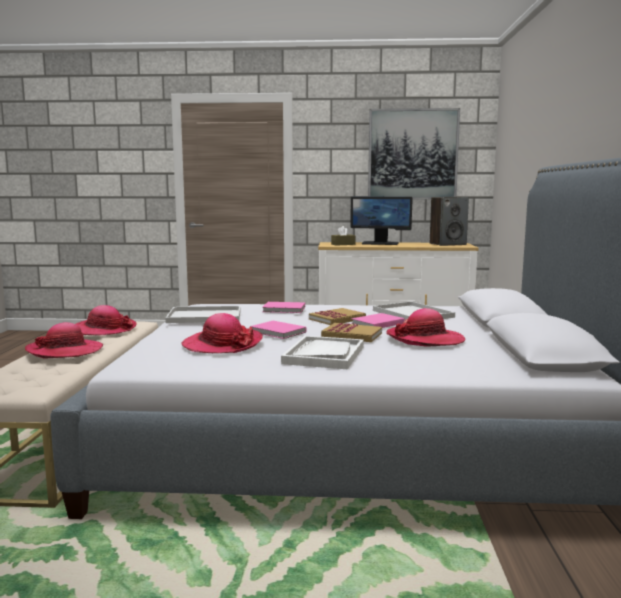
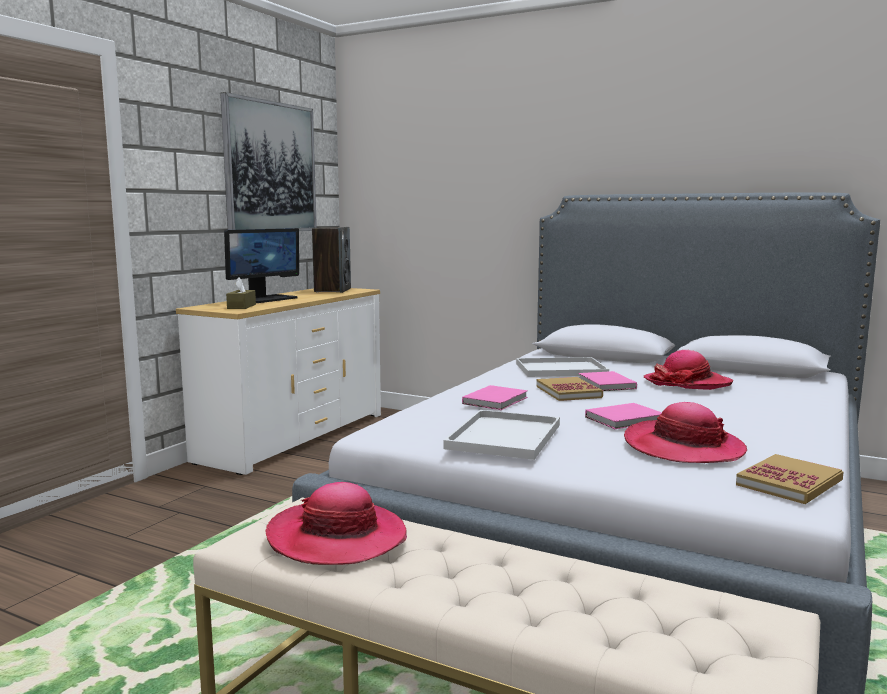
camera: 65 degrees left, 0 degrees up
(65, 351) = (497, 581): hat -> none
(324, 355) = (747, 418): white tray -> none
(352, 335) = (661, 398): book -> book (789, 483)

